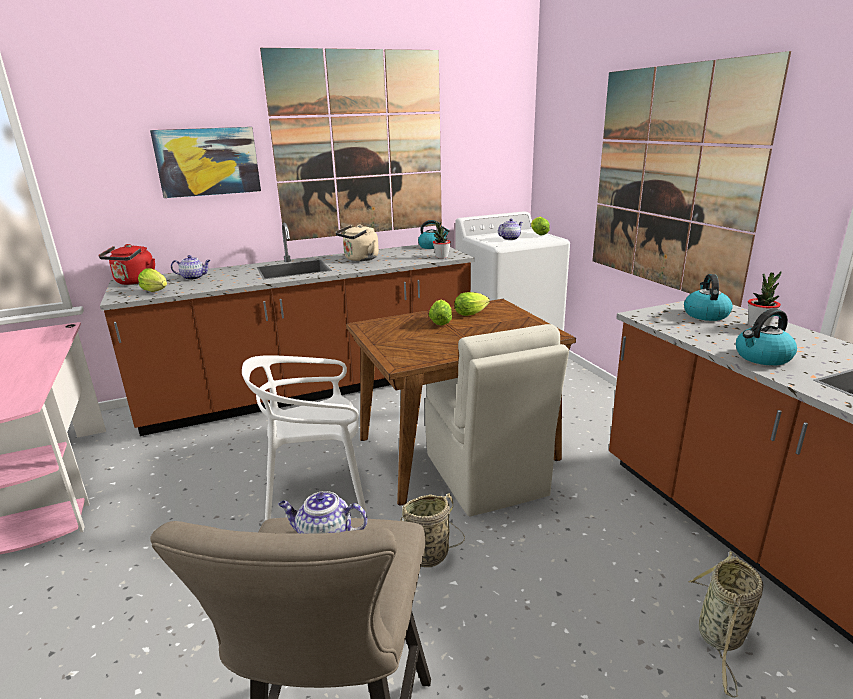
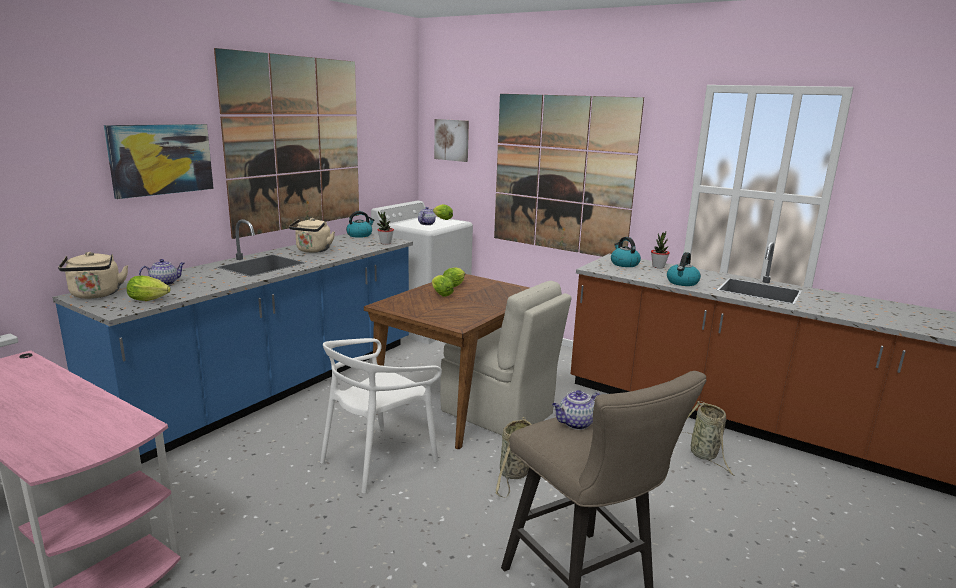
camera: 35 degrees left, 5 degrees down
(134, 282) = (96, 295): red kettle -> beige kettle
(313, 390) = (276, 388): brown counter -> blue counter
(561, 138) = (452, 140): none -> picture

